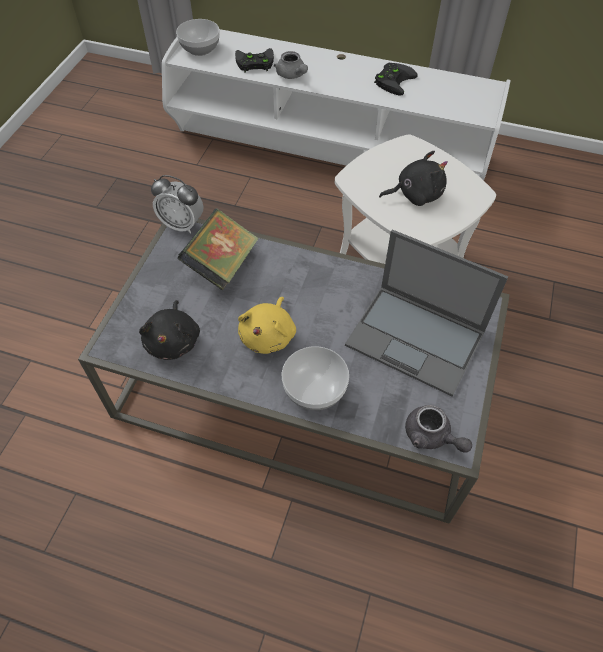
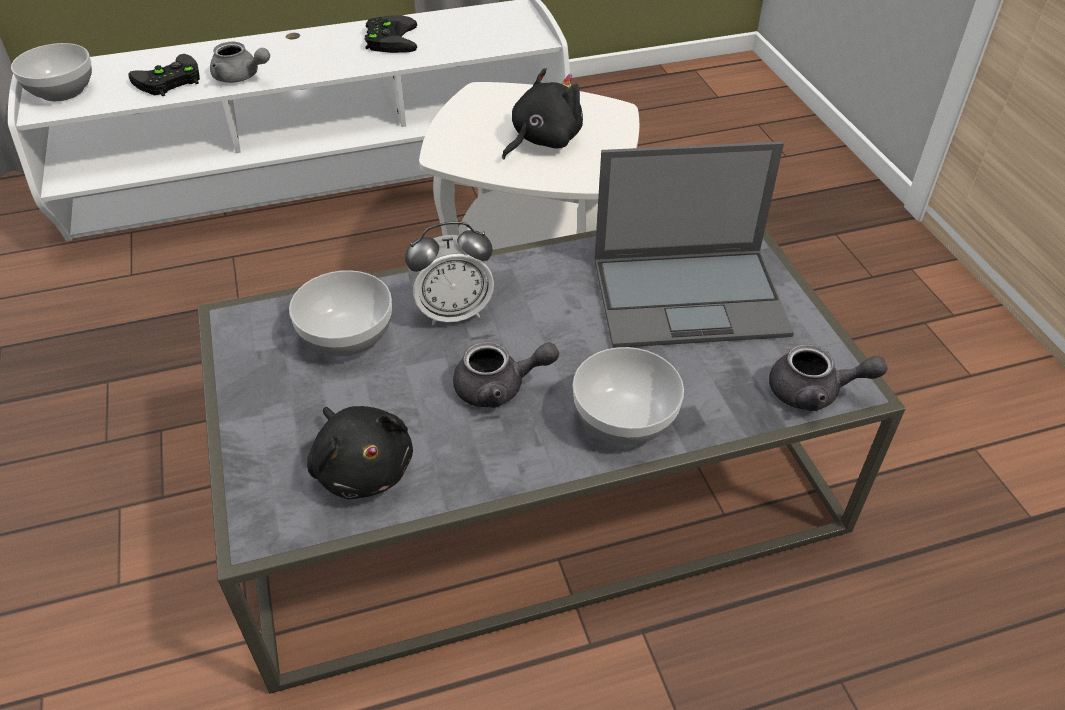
camera: 35 degrees left, 10 degrees down
(182, 224) = (235, 313): alarm clock -> alarm clock (453, 312)
(222, 265) = (348, 335): book -> bowl
(269, 335) = (500, 388): yellow plush toy -> grey teapot

